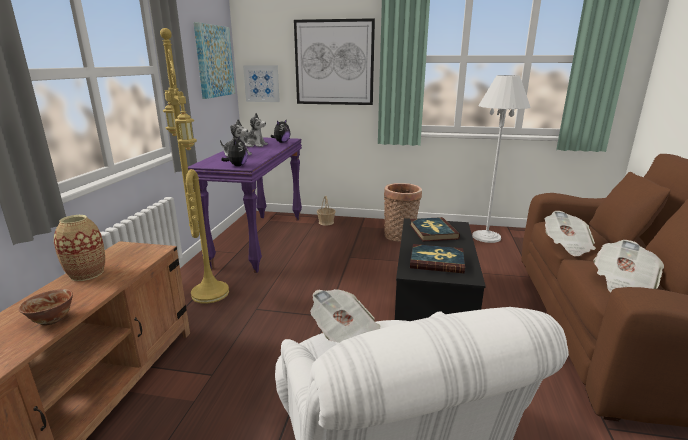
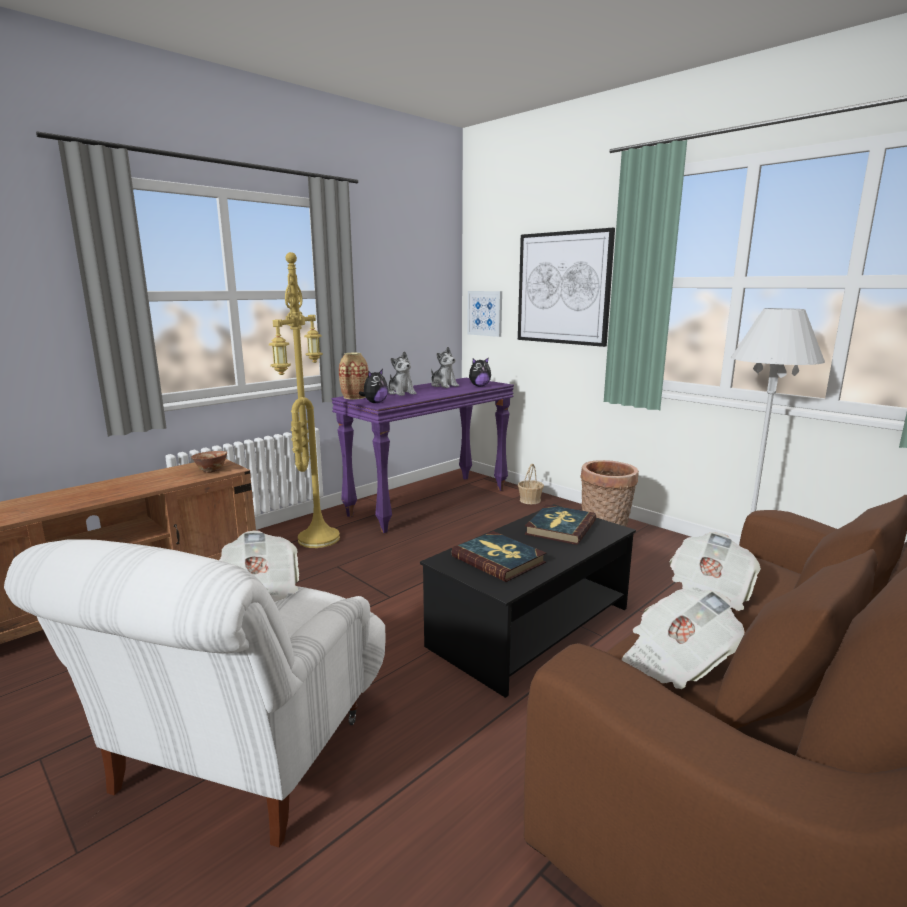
camera: 35 degrees right, 5 degrees down
(52, 320) = (89, 498): bowl -> bowl (211, 470)
(86, 273) = (159, 474): vase -> vase (354, 397)
(214, 61) = (421, 286): picture -> none

